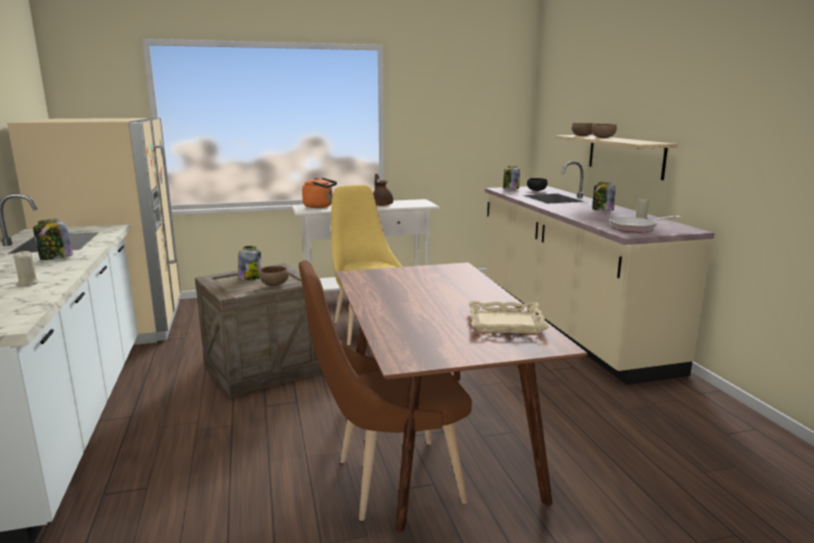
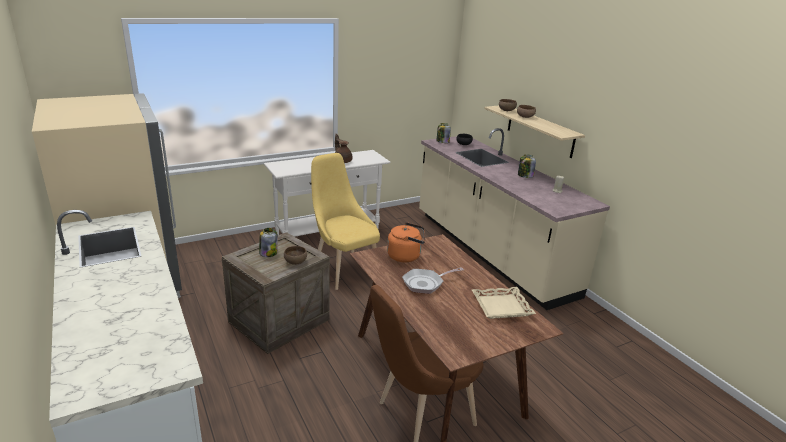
camera: 15 degrees left, 10 degrees up
(27, 283) = (142, 311): beige candle -> none
(55, 258) = (132, 271): jar -> none
(320, 206) = (291, 165): orange kettle -> orange kettle (406, 256)
(636, 228) = (558, 202): frying pan -> frying pan (425, 283)

